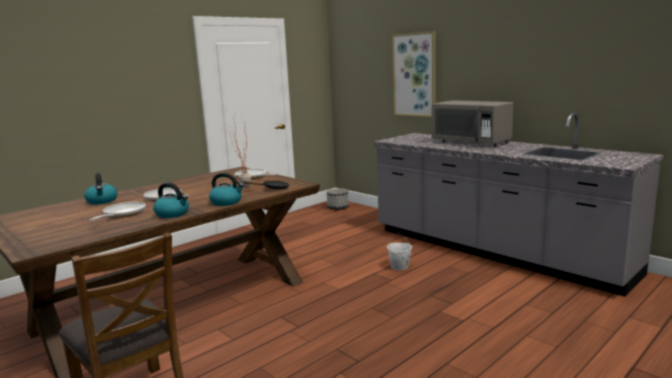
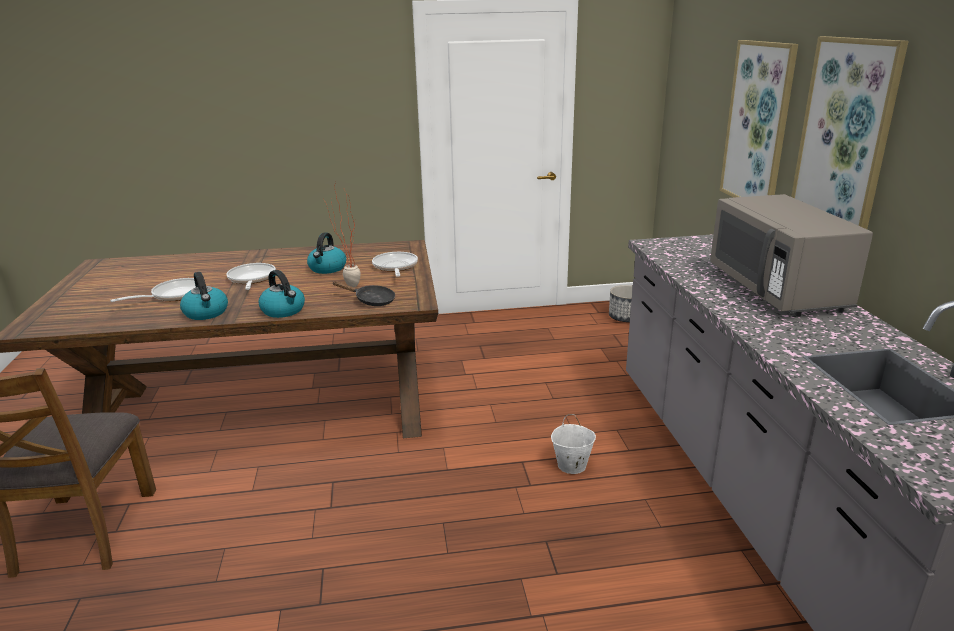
camera: 35 degrees right, 10 degrees up
(102, 201) = (200, 264): kettle -> kettle (327, 268)
(476, 69) = (844, 140): none -> picture

